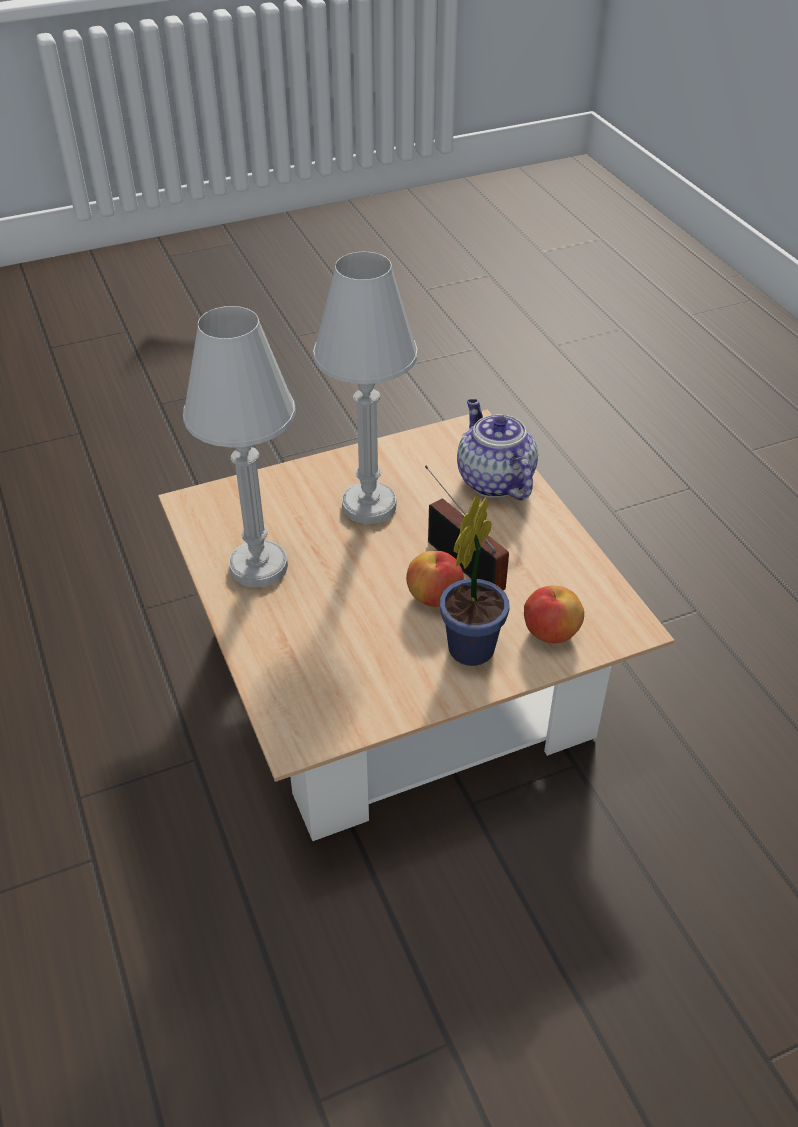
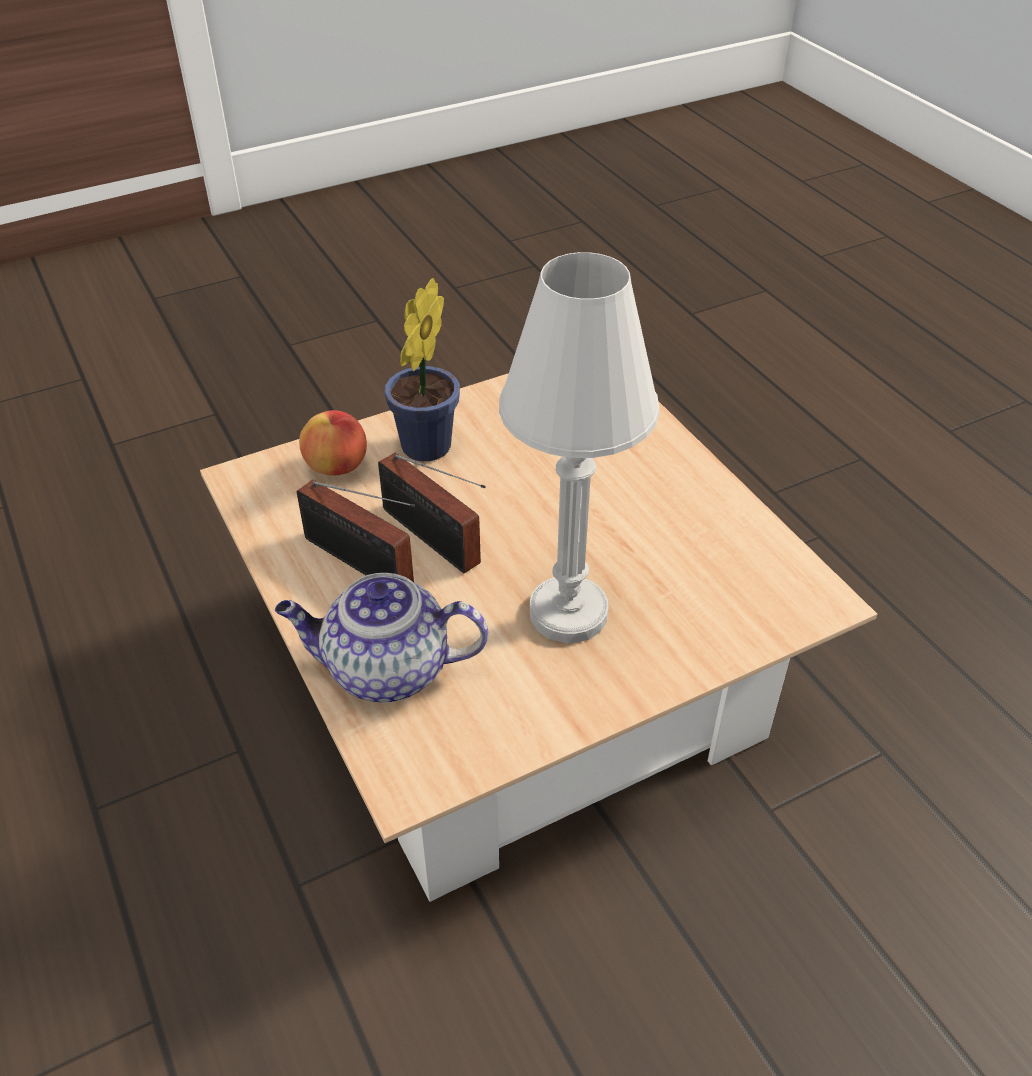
camera: 175 degrees right, 0 degrees up
(258, 567) = (689, 518): white table lamp -> none
(434, 597) = (468, 496): apple -> none
(493, 480) = (385, 671): teapot -> teapot turned 120 degrees clockwise
(516, 546) = (363, 565): none -> radio

